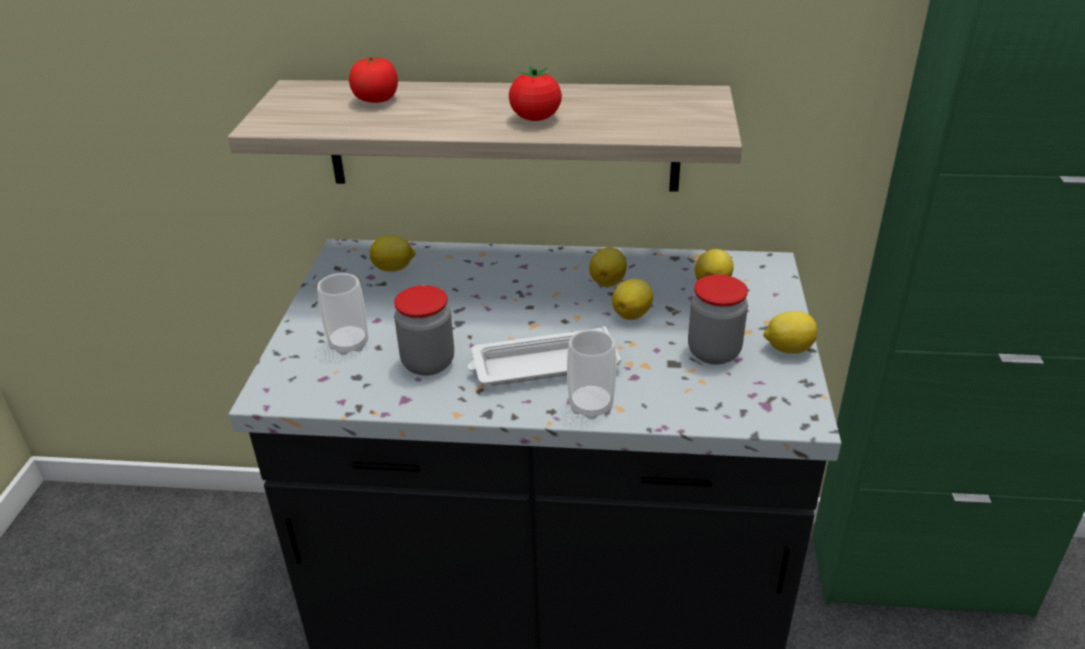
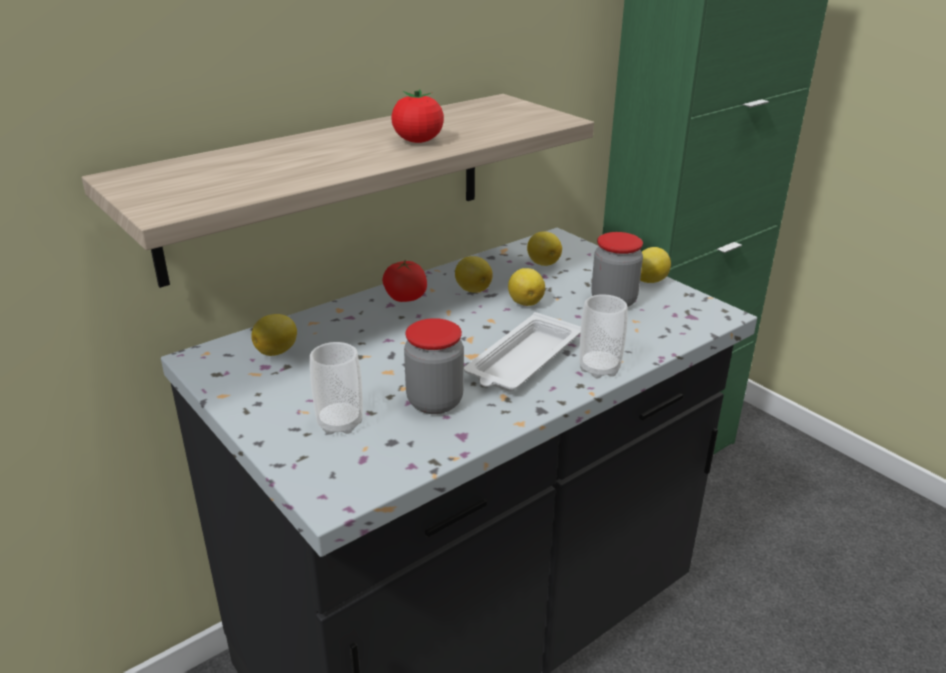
camera: 45 degrees left, 5 degrees down
(376, 100) = (240, 164): tomato -> tomato (406, 298)

